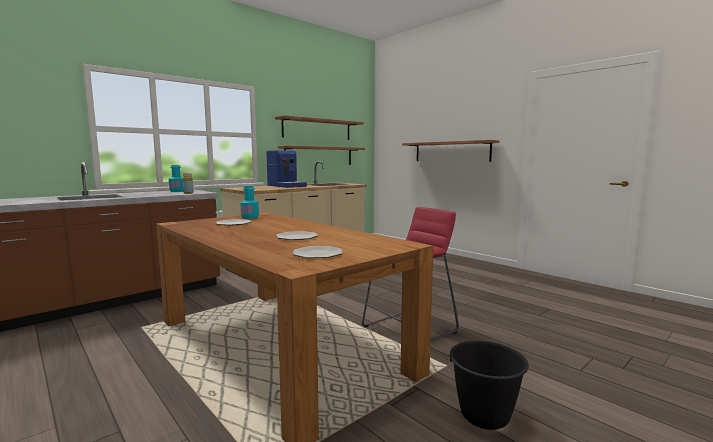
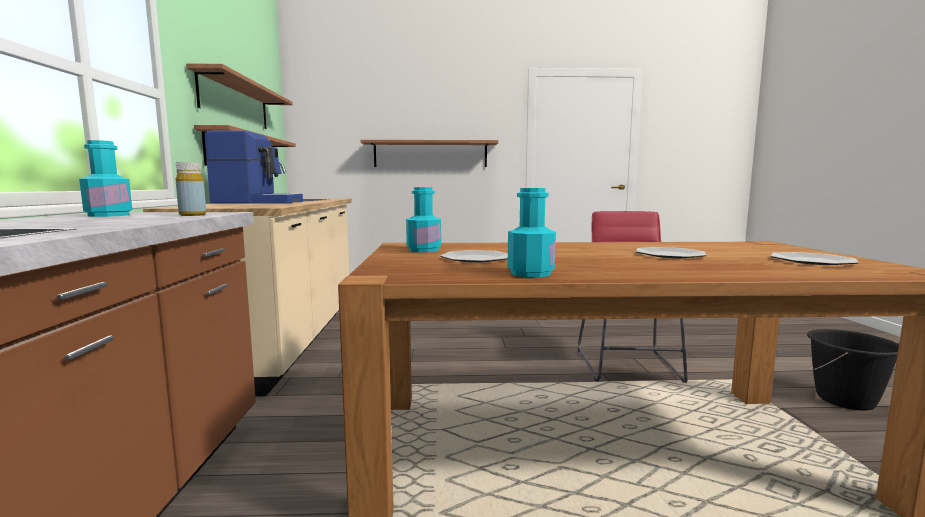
camera: 50 degrees left, 0 degrees up
(201, 231) = (530, 273): none -> turquoise bottle

